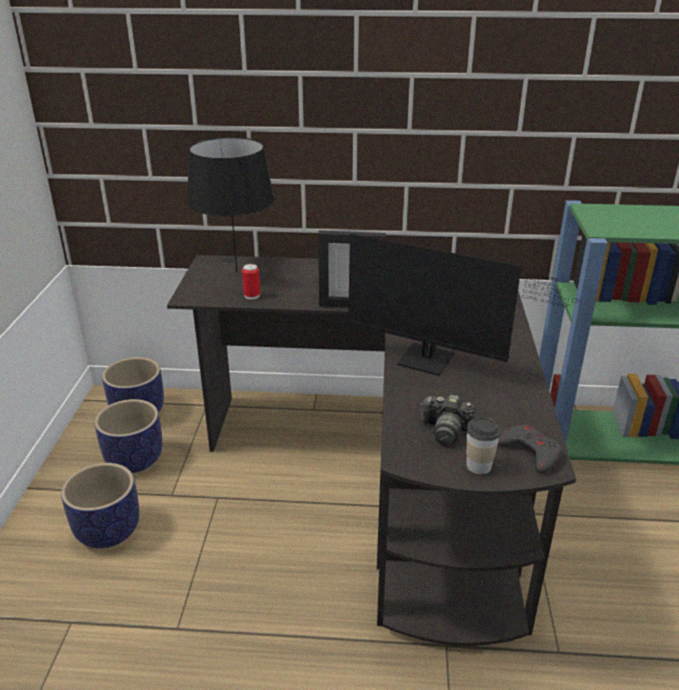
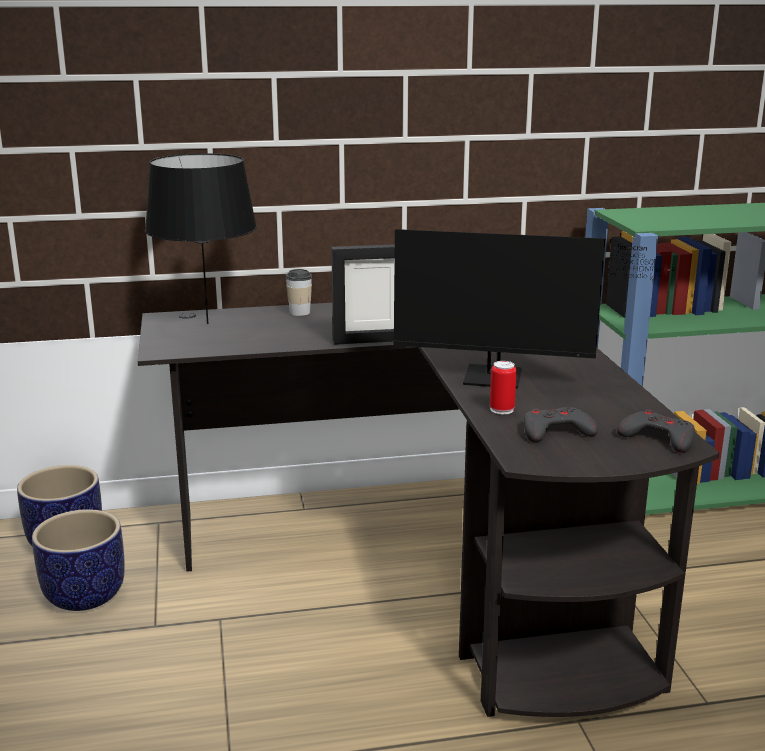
camera: 15 degrees left, 10 degrees down
(107, 531) = (81, 679): planter -> none
(252, 295) = (243, 343): can -> can (502, 409)
(445, 430) = (556, 431): camera -> grey game controller
(478, 466) = (612, 455): cup -> cup (300, 312)

